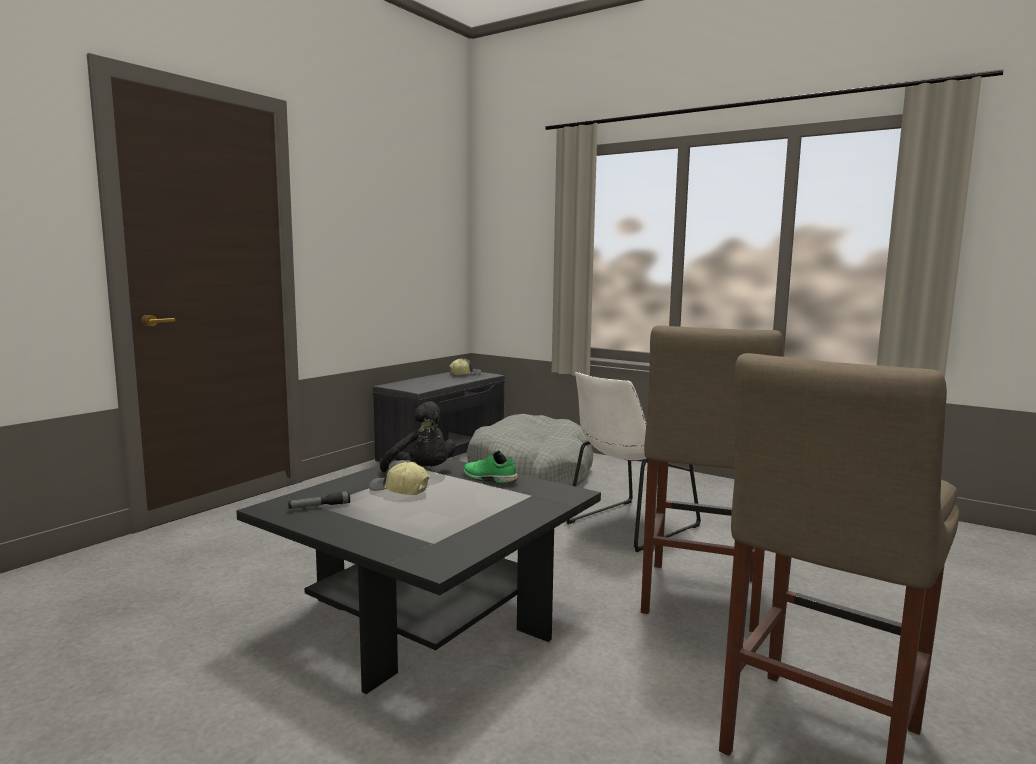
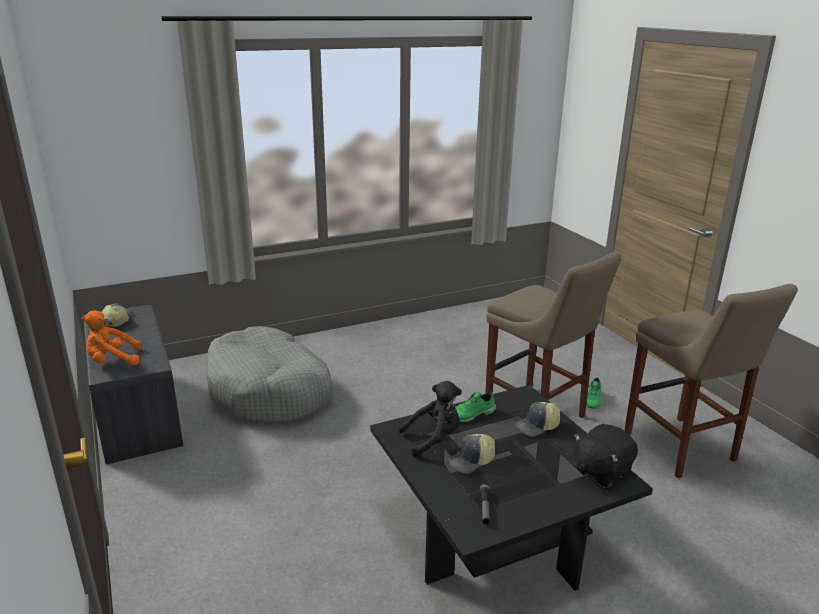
camera: 60 degrees left, 15 degrees up
(409, 383) = (112, 361): none -> orange plush toy
(446, 548) = (601, 471): none -> black plush toy
(506, 507) = (537, 427): none -> cap
(628, 526) = (418, 393): white chair -> none
(814, 632) = (593, 400): none -> green shoe

